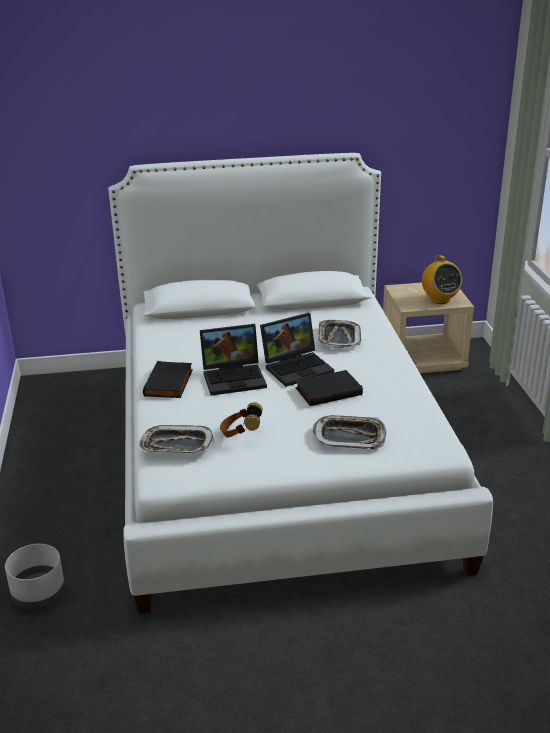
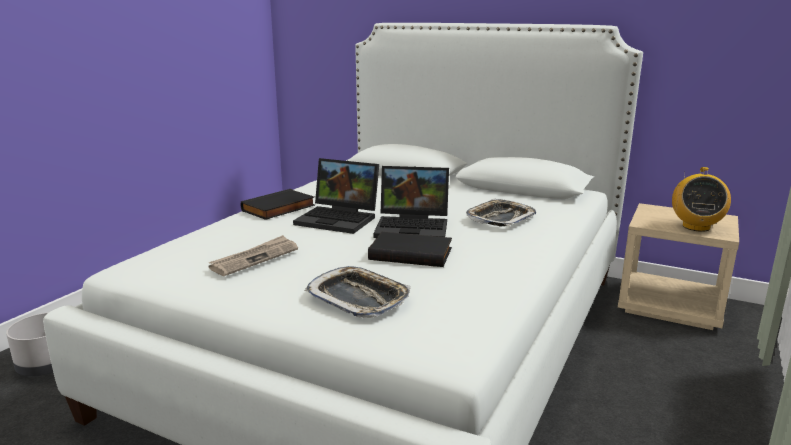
camera: 35 degrees right, 10 degrees down
(176, 445) = (186, 248): tray -> none
(241, 434) = (255, 258): headphones -> newspaper

